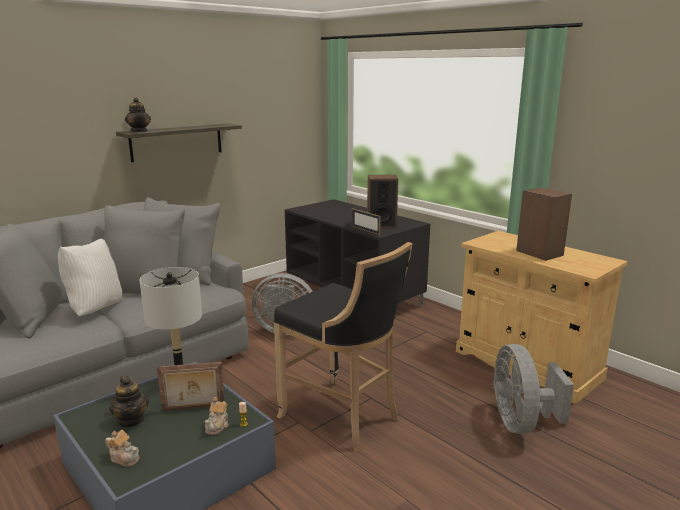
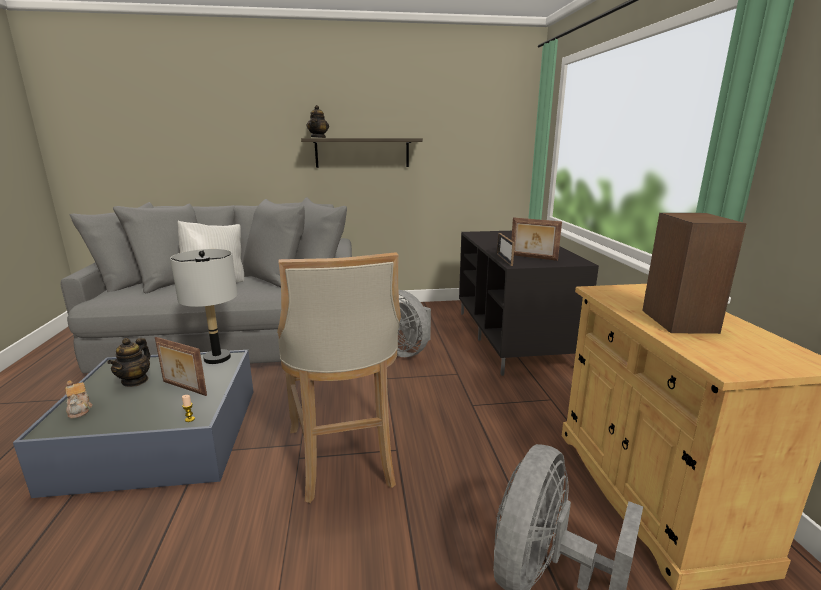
camera: 35 degrees right, 0 degrees up
(217, 426) = (171, 412): teapot -> none
(343, 417) = (344, 458): black stool -> beige stool
(381, 225) = (533, 257): speaker -> picture frame

